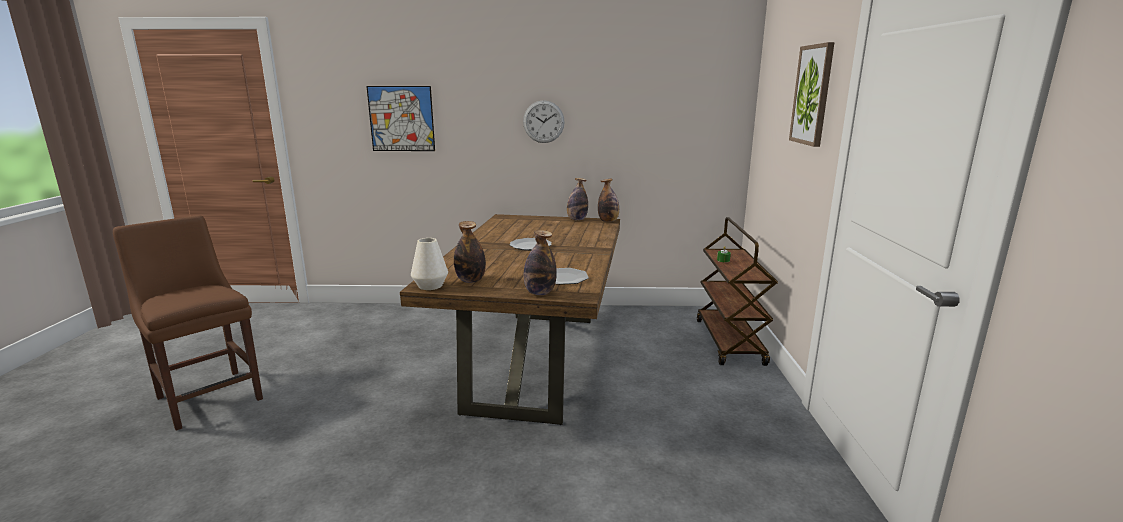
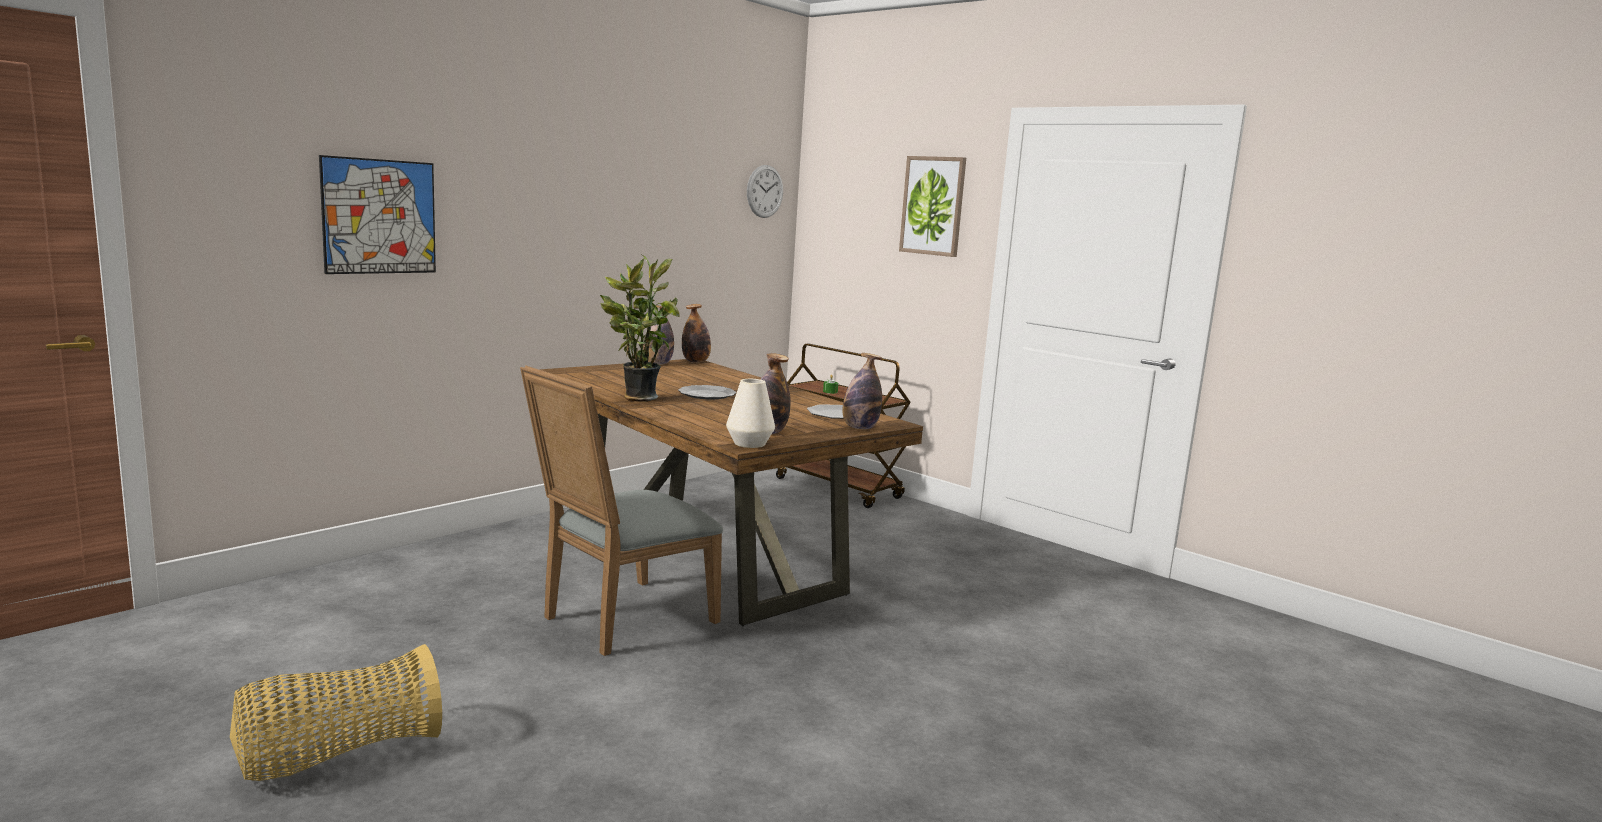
camera: 50 degrees left, 5 degrees down
(208, 396) = (338, 755): brown chair -> basket
(416, 381) = (620, 620): none -> grey chair
(482, 241) = (636, 398): none -> potted plant
(543, 121) = (589, 226): wall clock -> wall clock (765, 191)

